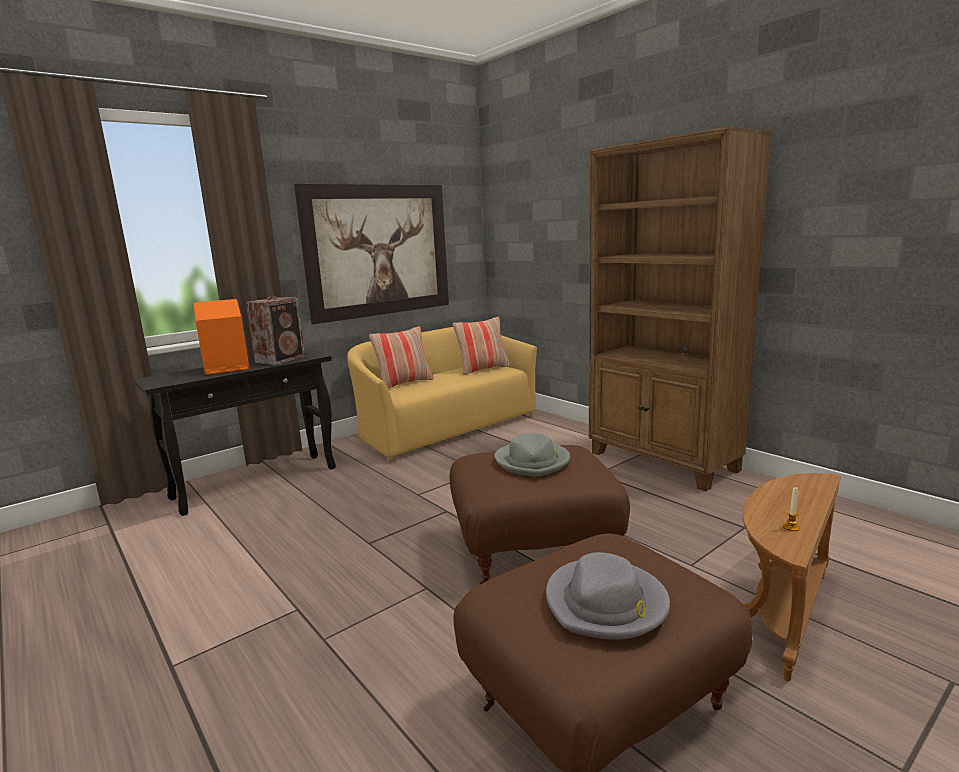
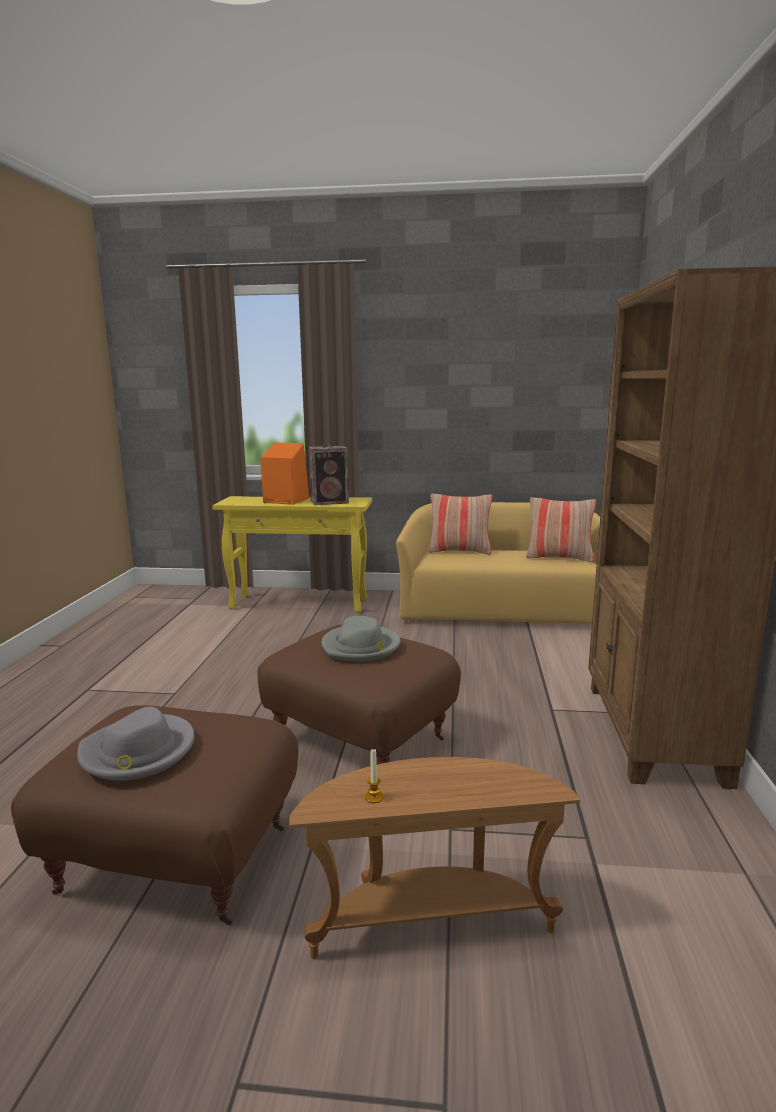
camera: 45 degrees right, 0 degrees up
(257, 482) = (300, 604): black console table -> yellow console table
(378, 250) = (475, 409): picture -> none

